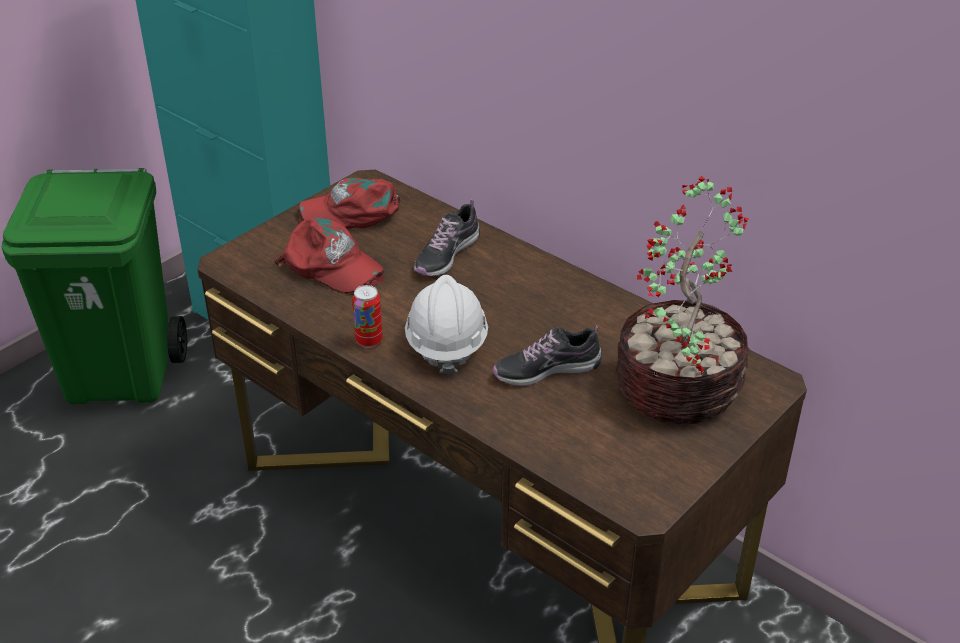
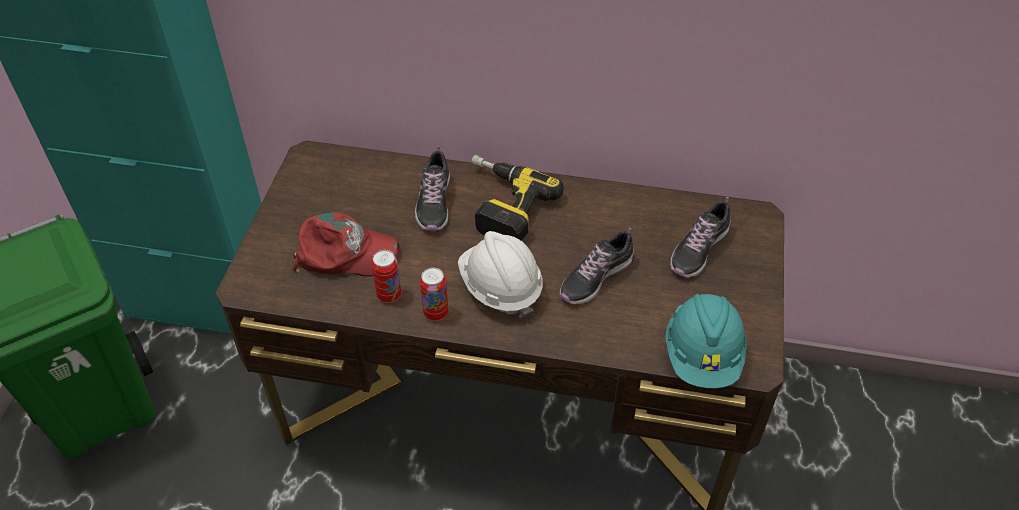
camera: 30 degrees left, 10 degrees up
(340, 312) = (389, 295): none -> can
(352, 212) = (320, 191): red cap -> none
(507, 278) = (500, 205): none -> power drill
(596, 477) = (703, 356): none -> turquoise hard hat
(677, 386) = (698, 249): potted plant -> shoe

